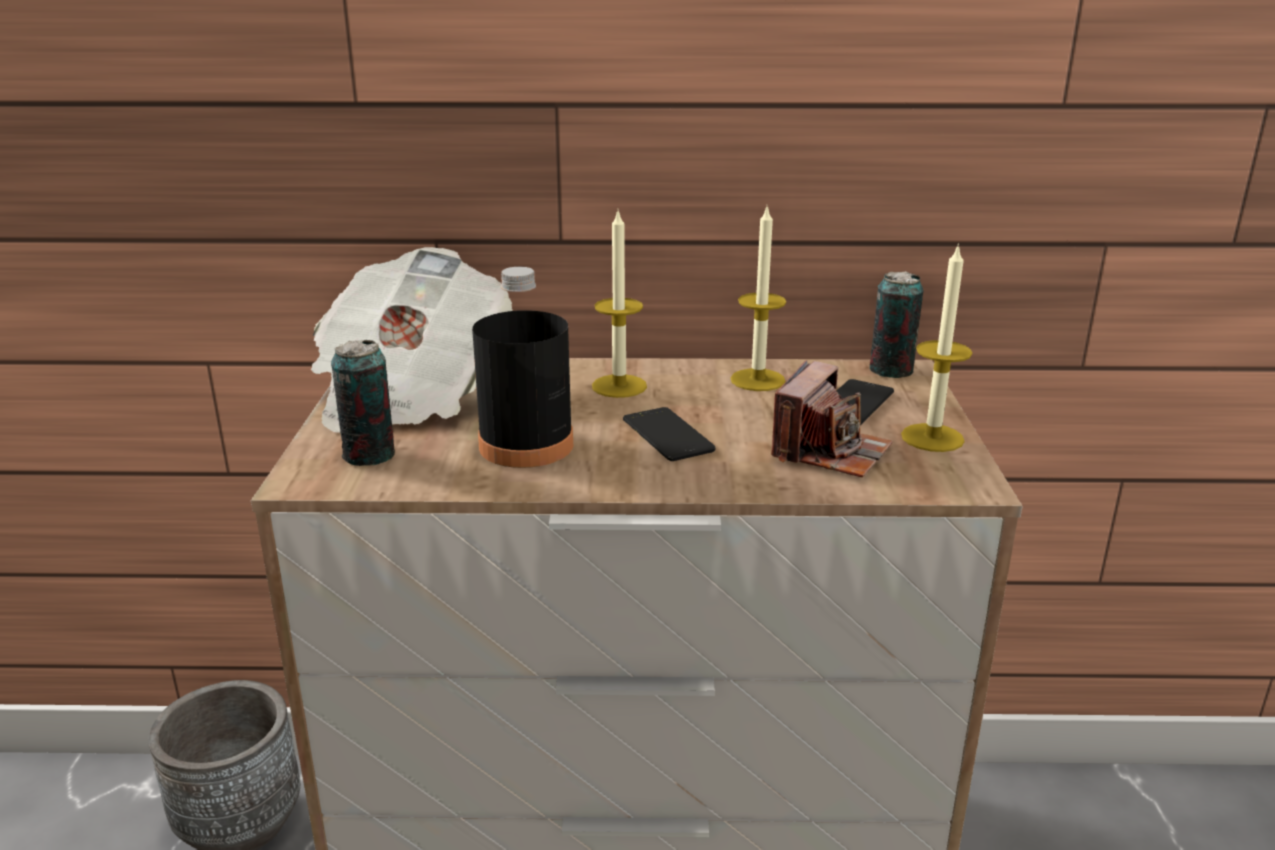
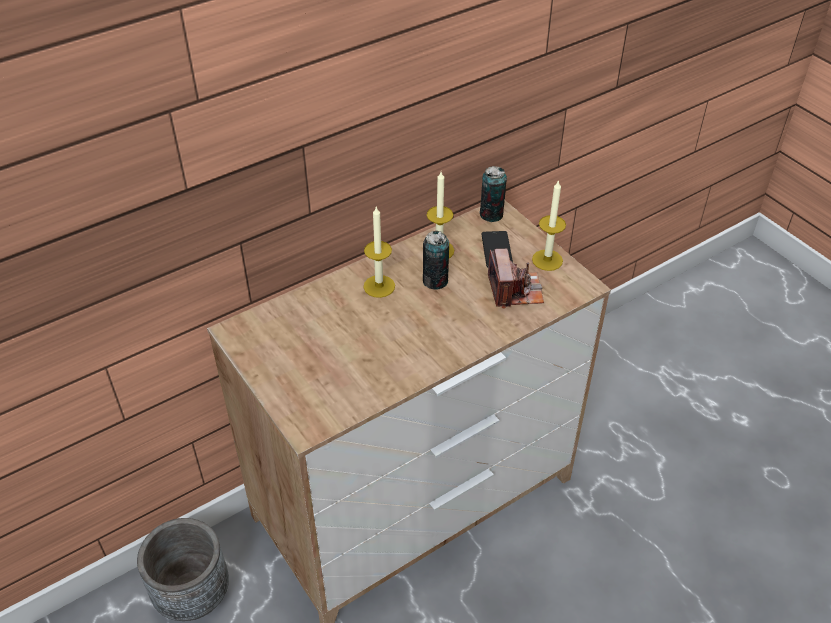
camera: 35 degrees left, 20 degrees up
(369, 455) = (317, 397): can -> can (435, 281)
(408, 392) = (278, 342): newspaper -> none
(526, 445) = (382, 352): black bottle -> none
(667, 435) = (438, 313): phone -> none

